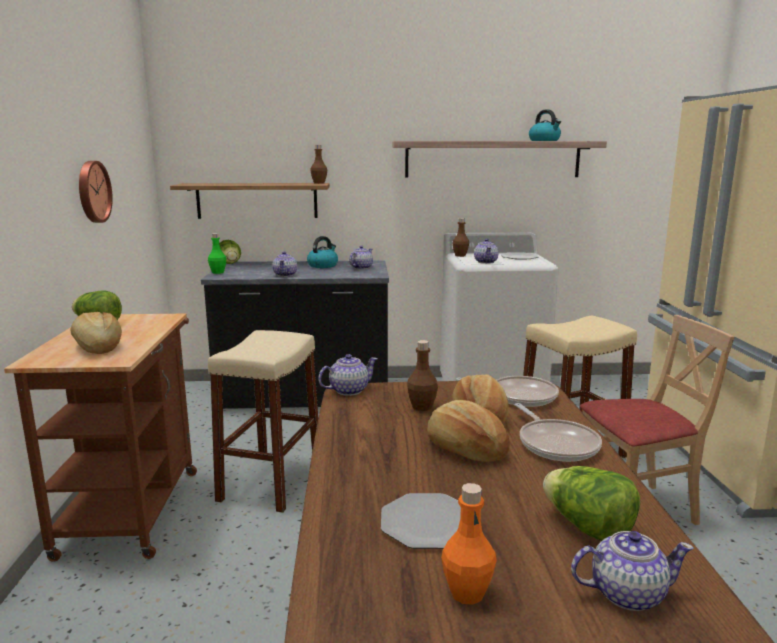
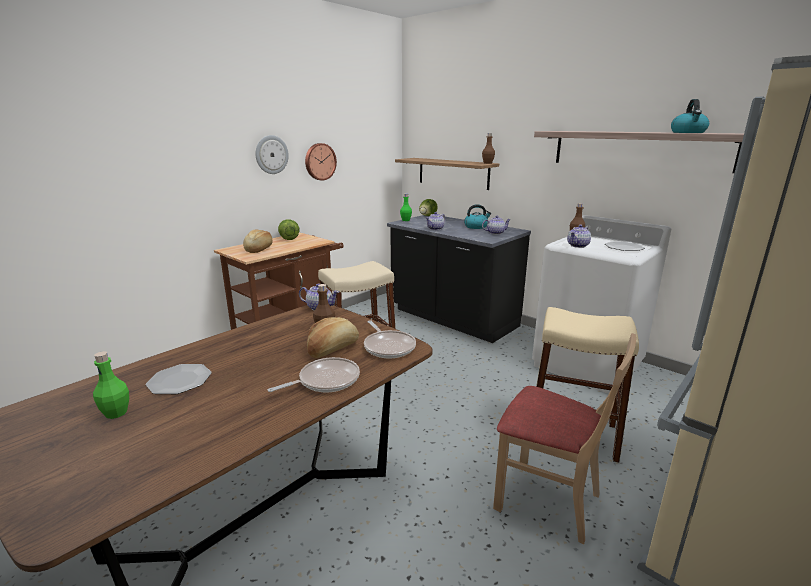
camera: 45 degrees right, 5 degrees up
(45, 180) = (271, 154): none -> wall clock
(465, 449) = (281, 359): bread -> none
(467, 593) = (116, 413): orange bottle -> green bottle
(556, 444) = (325, 380): frying pan -> frying pan turned 150 degrees counterclockwise
(588, 528) = (215, 424): lettuce -> none
(626, 593) = (145, 457): teapot -> none

